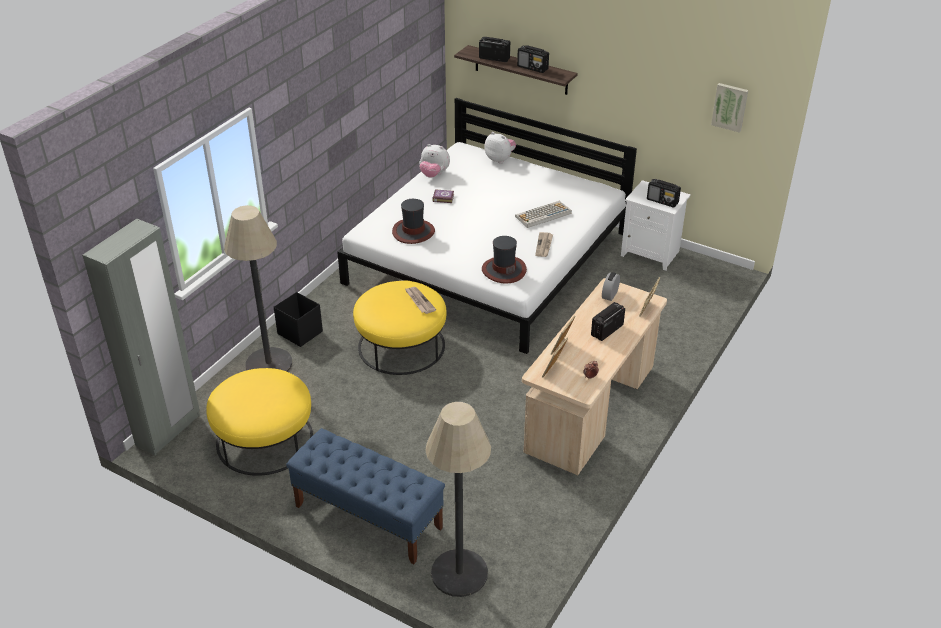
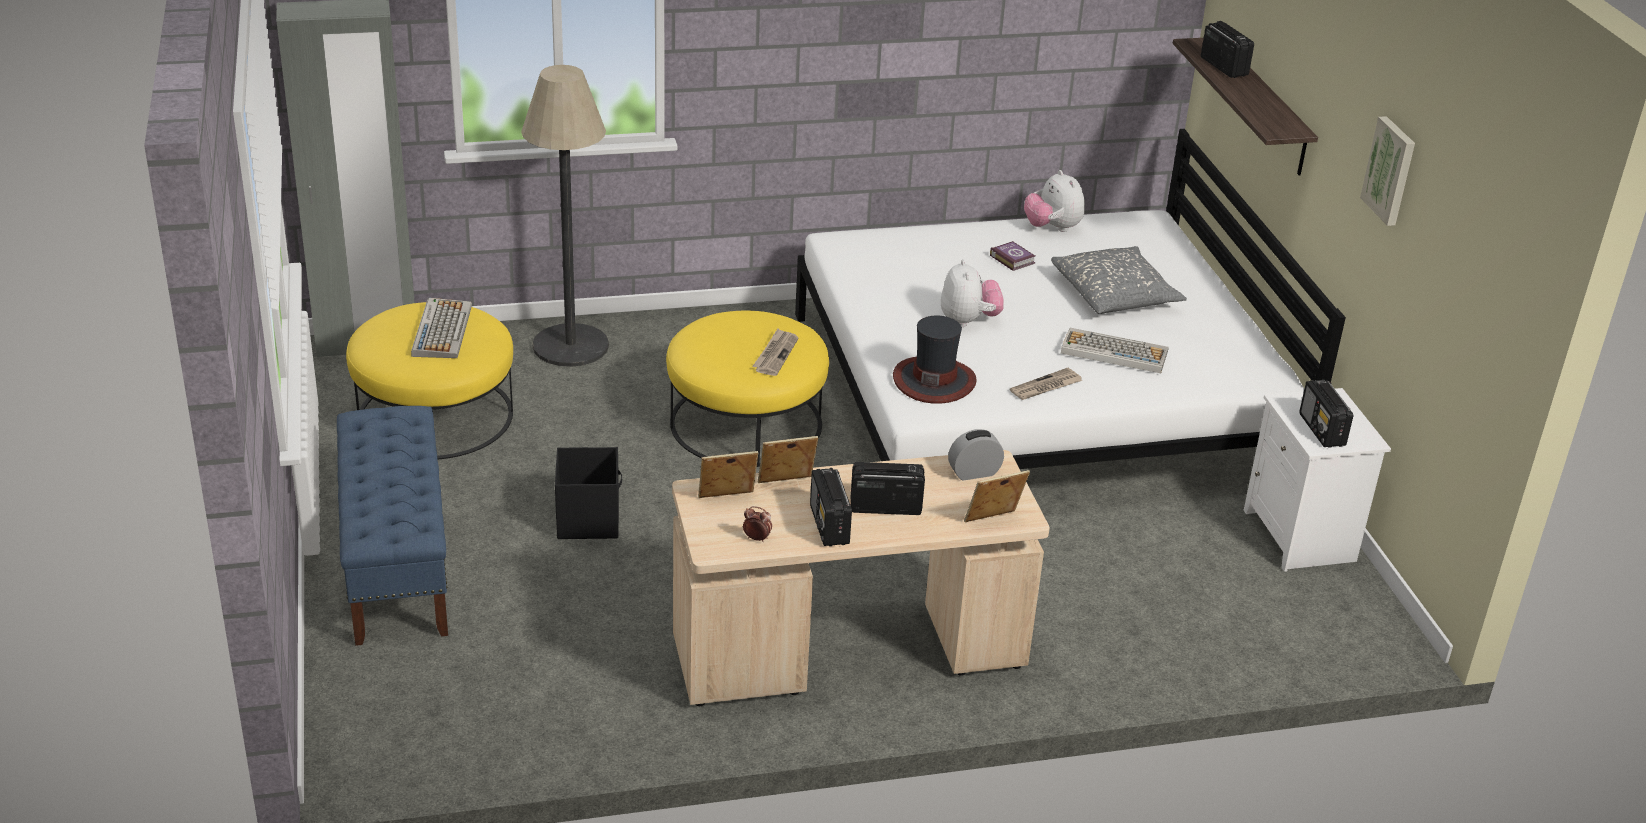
camera: 45 degrees right, 5 degrees down
(260, 390) = (441, 330): none -> keyboard
(300, 332) = (658, 336): black storage box -> black storage box (589, 519)
(413, 232) = (899, 274): hat -> none
(459, 573) = (381, 693): floor lamp -> none
(500, 159) = (1183, 258): plush toy -> plush toy (968, 321)
(503, 190) = (1115, 295): none -> grey pillow
(533, 68) = (1258, 101): radio -> radio (829, 525)
(730, 107) = (1477, 286): picture -> picture (1390, 170)

